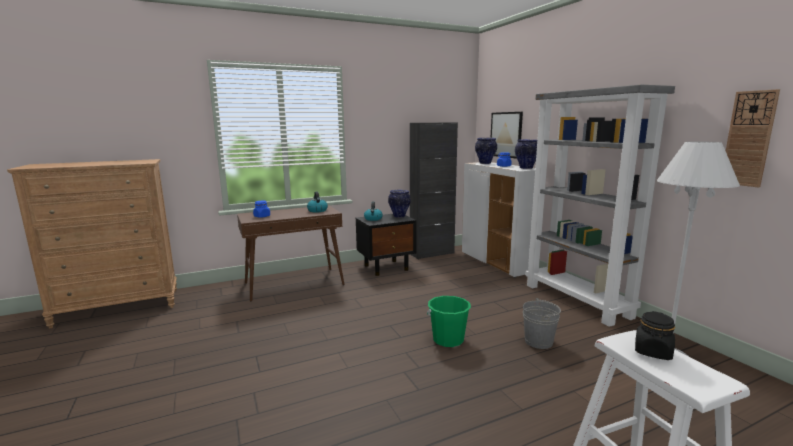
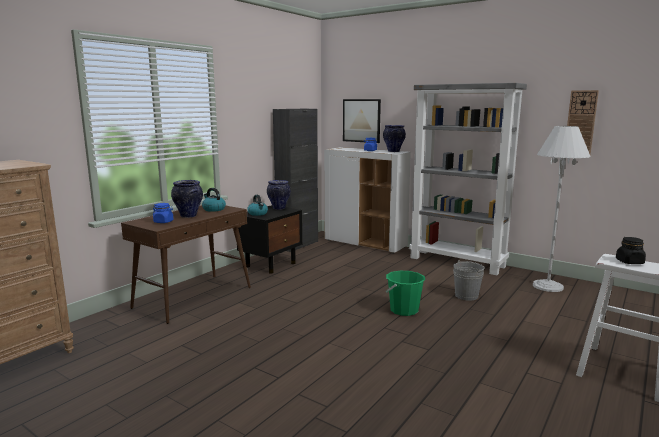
camera: 30 degrees left, 0 degrees up
(485, 163) = (345, 149): vase -> vase (189, 216)

